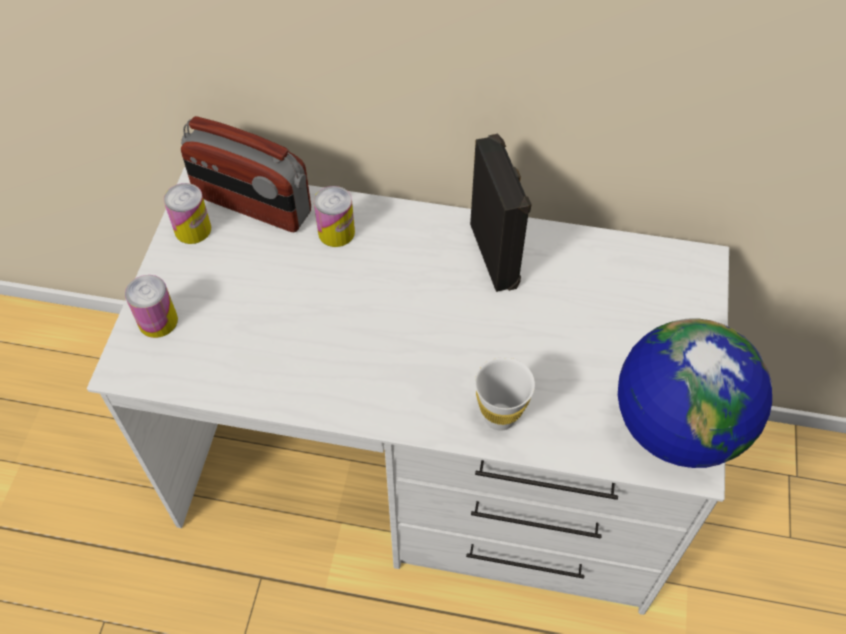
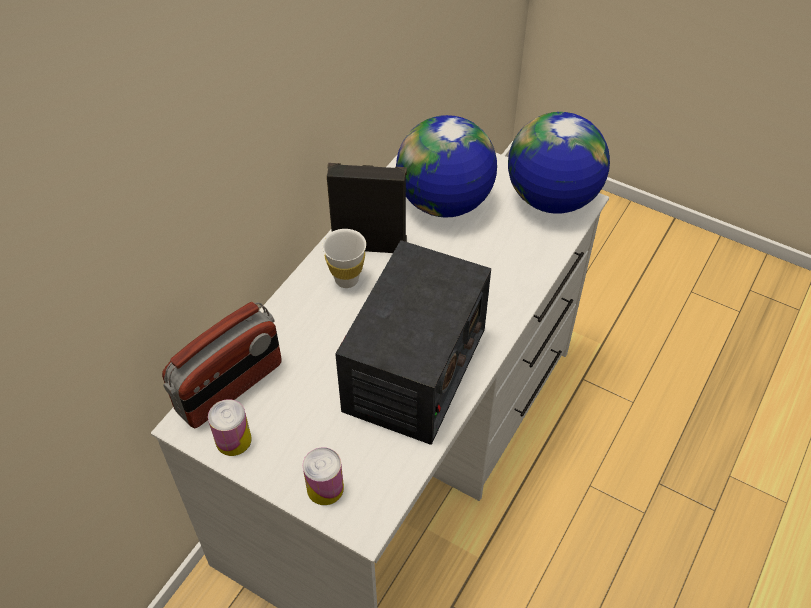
camera: 70 degrees left, 5 degrees down
(330, 354) = (415, 370): none -> radio
(336, 232) = (294, 335): can -> none
(499, 417) = (511, 285): white cup -> white cup (346, 279)
(601, 308) = (444, 203): none -> globe

